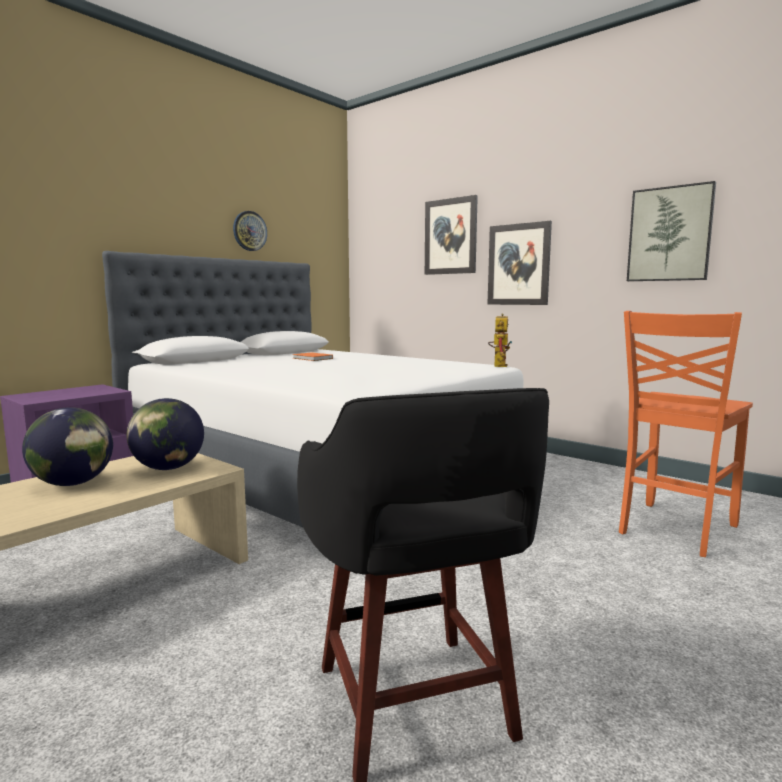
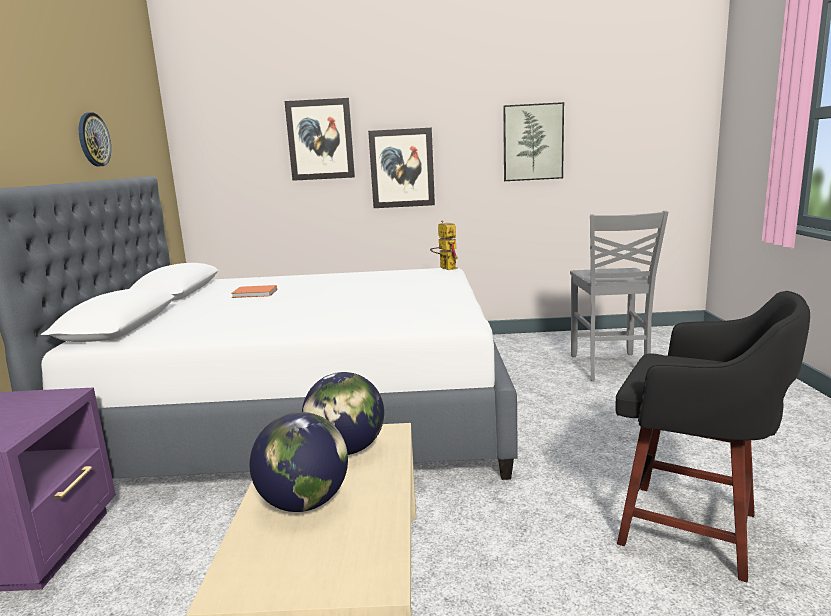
camera: 40 degrees left, 5 degrees up
(674, 529) = (610, 367): orange chair -> grey chair

